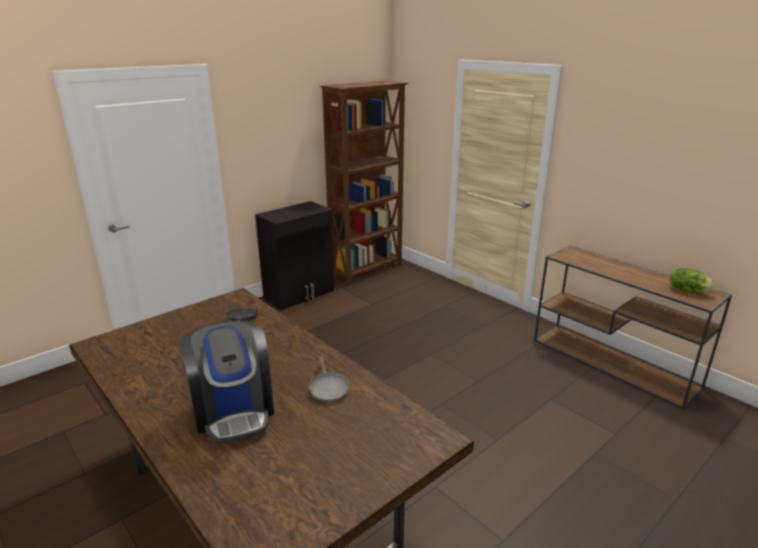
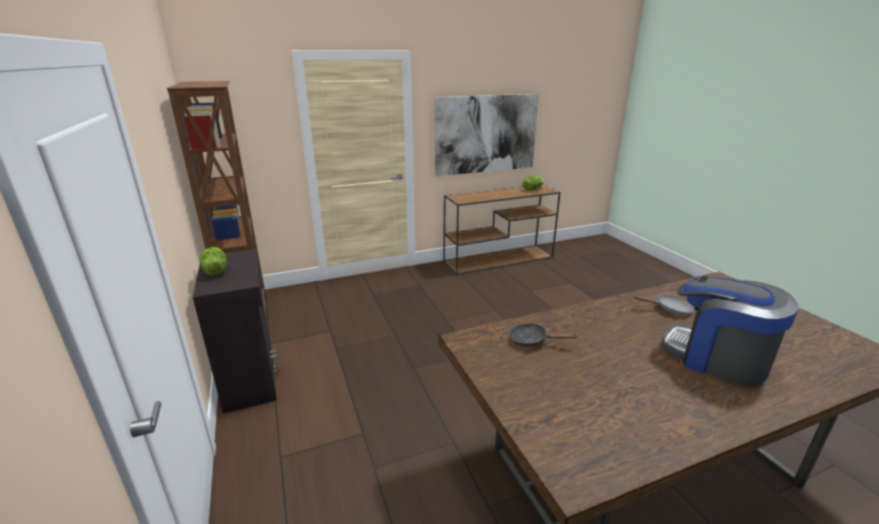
camera: 70 degrees left, 0 degrees up
(234, 410) = (716, 358): coffee machine -> coffee machine turned 135 degrees counterclockwise
(290, 209) = (215, 271): none -> lettuce
(647, 187) = (486, 134): none -> picture

